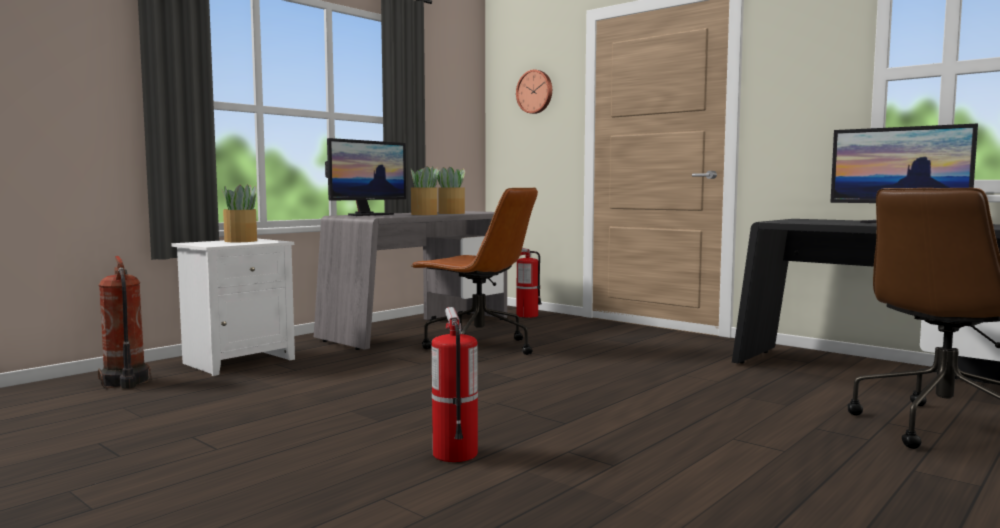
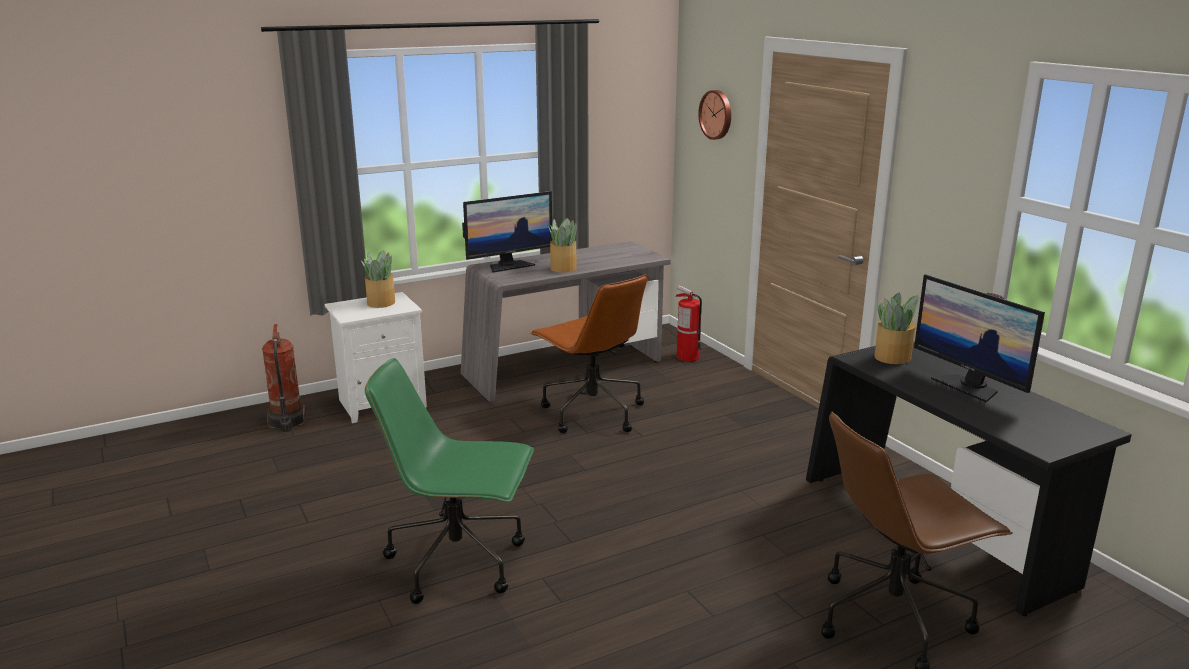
camera: 20 degrees right, 15 degrees up
(452, 213) = (597, 262): potted plant -> potted plant (893, 357)
(454, 453) = (459, 562): fire extinguisher -> green office chair

